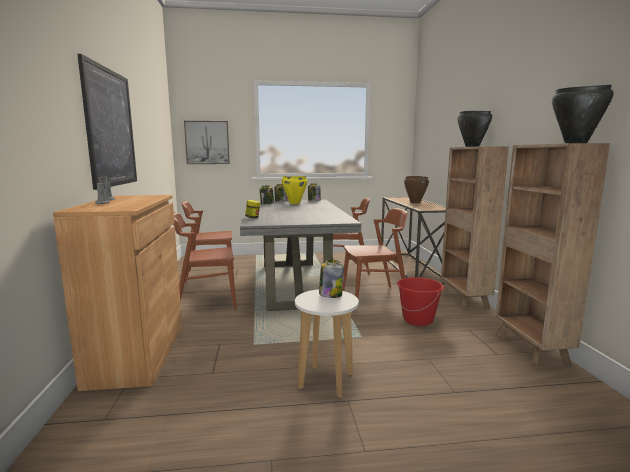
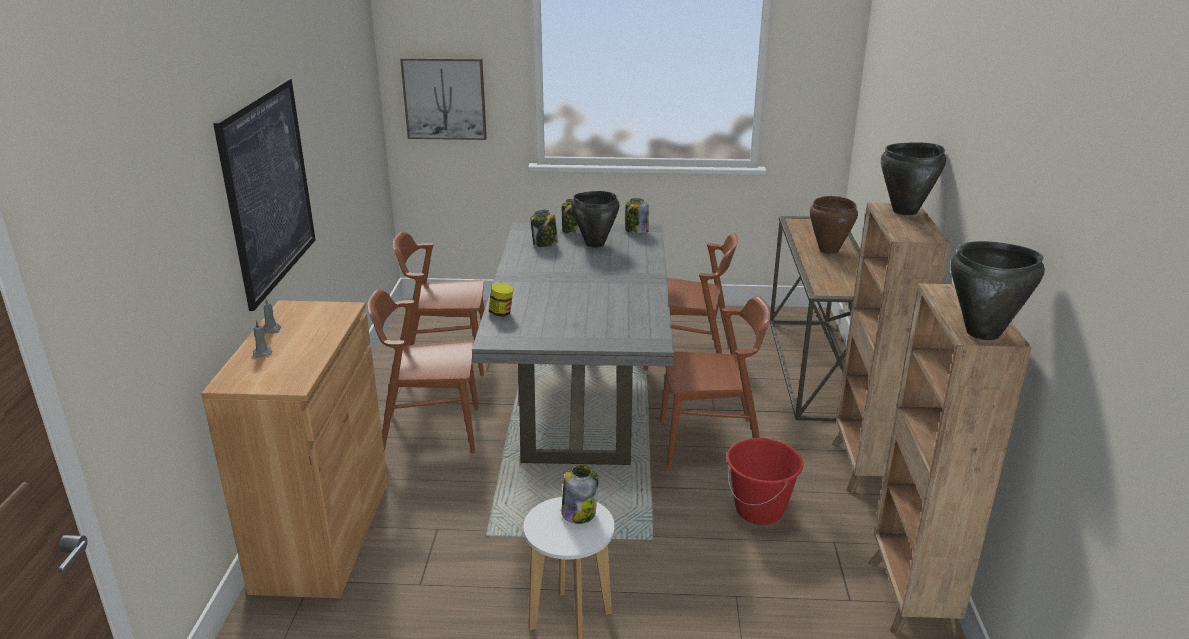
camera: 10 degrees right, 15 degrees up
(294, 203) = (594, 244): yellow cooking pot -> black cooking pot

